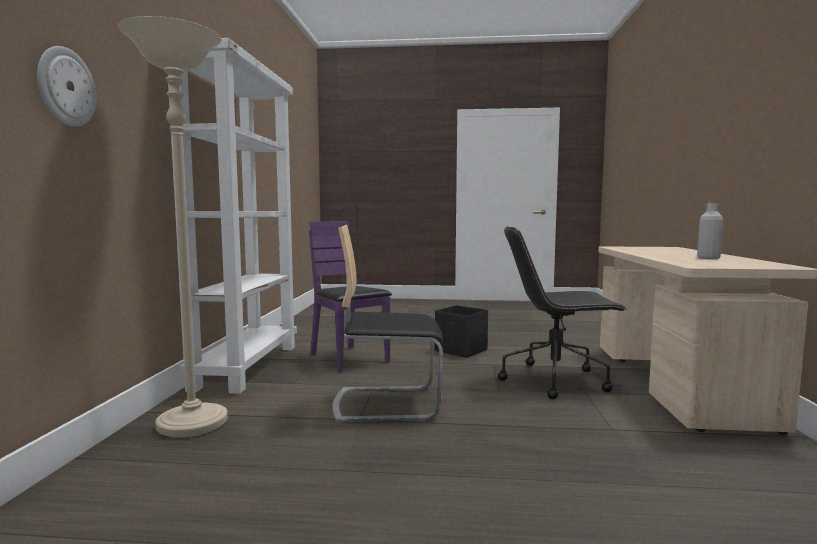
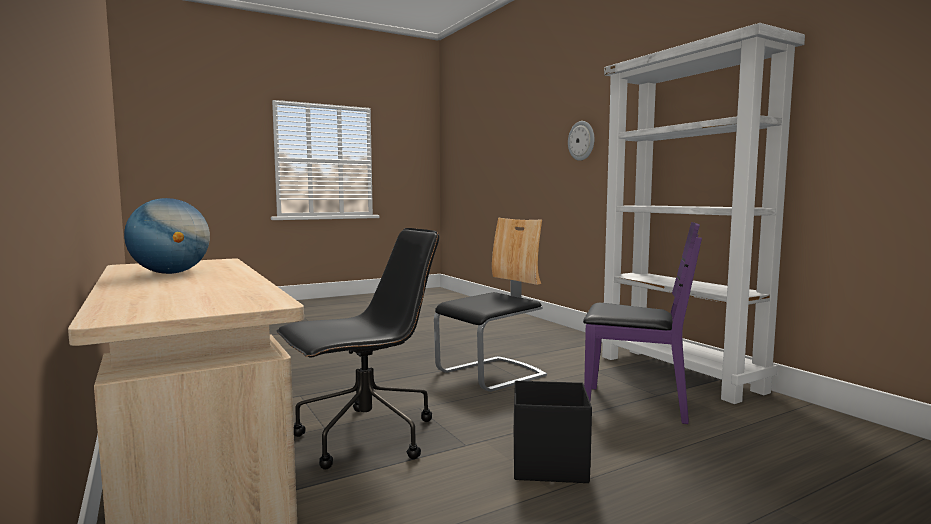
camera: 145 degrees right, 0 degrees up
(192, 424) = (568, 342): beige floor lamp -> none
(708, 258) = (171, 273): grey bottle -> globe

